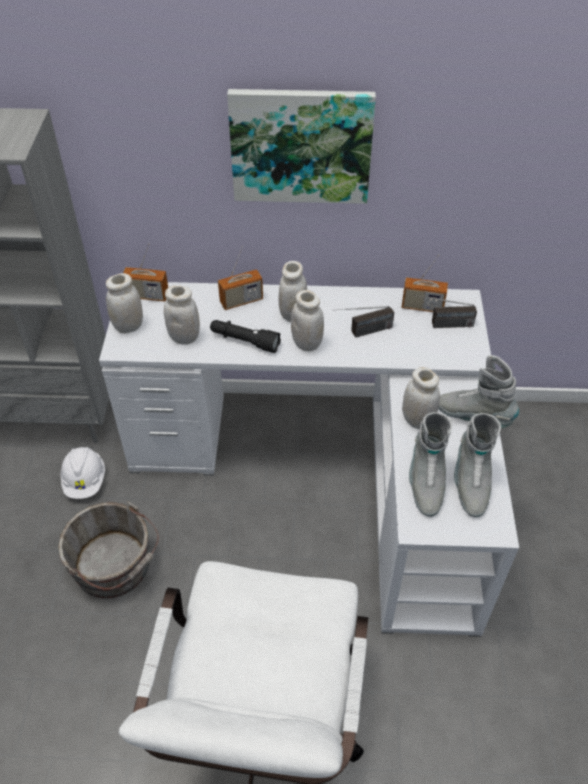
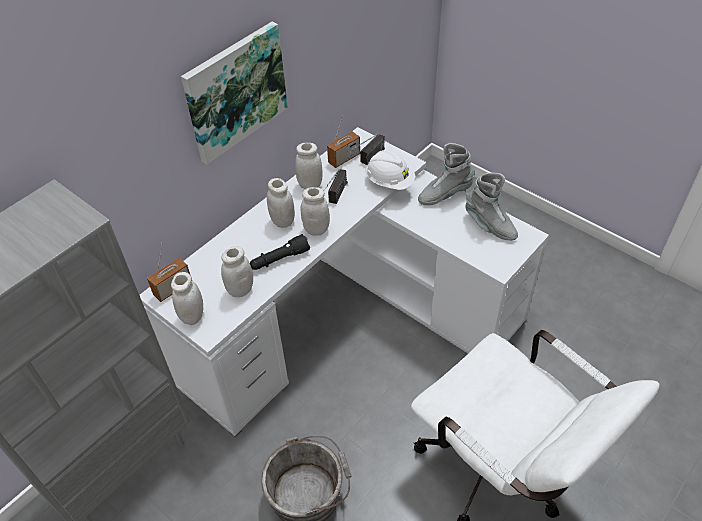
camera: 50 degrees left, 0 degrees up
(85, 481) = (213, 472): white hard hat -> white hard hat (389, 182)
(241, 301) = (239, 240): radio -> none
(417, 420) = (423, 220): white jar -> white jar (310, 185)
(425, 481) = (472, 244): grey boot -> none

